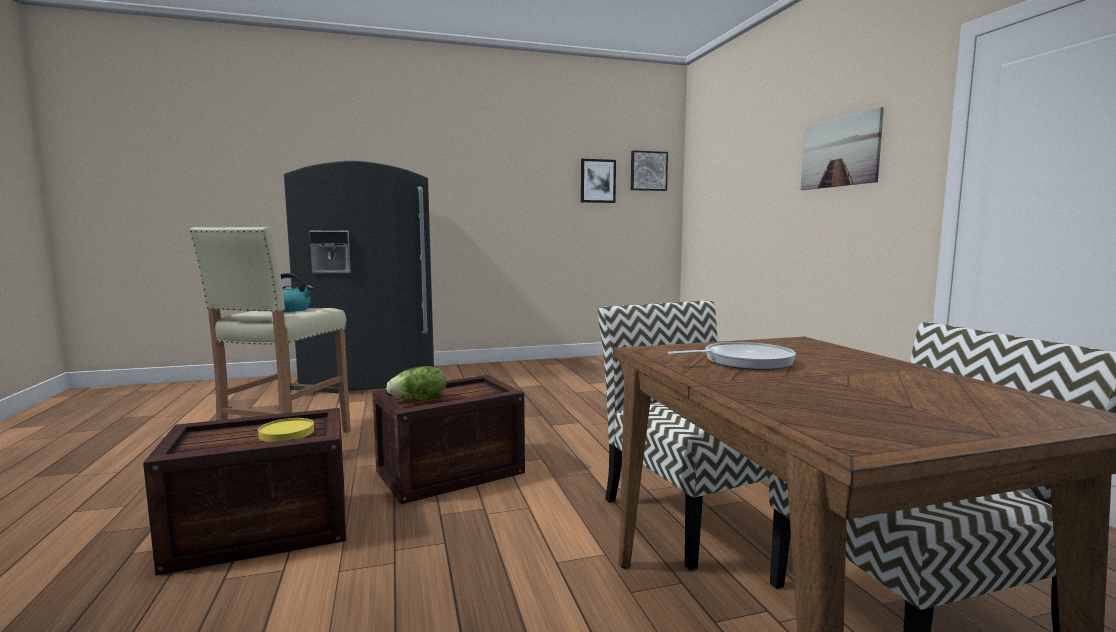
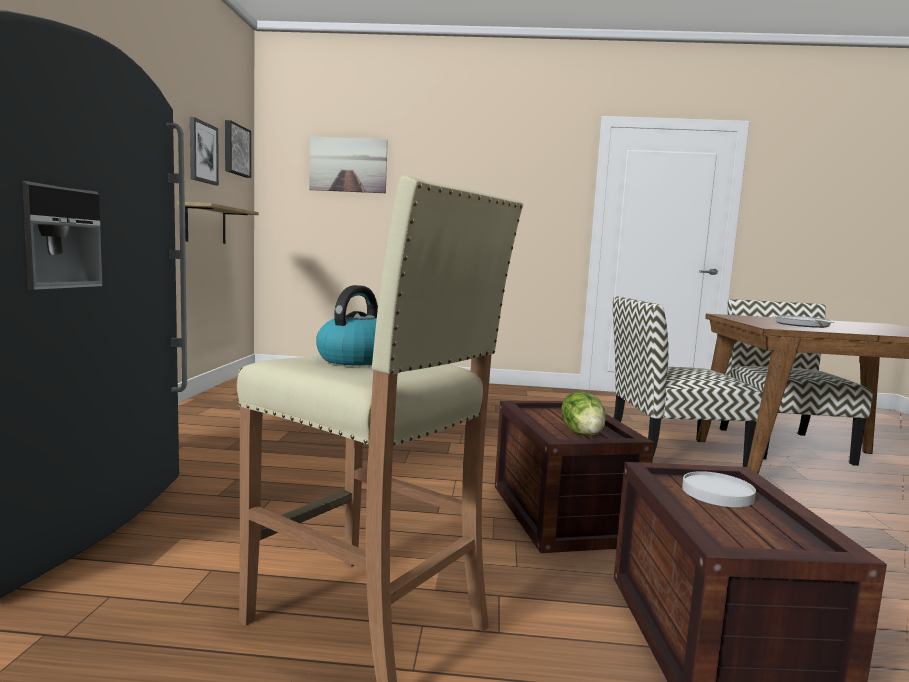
camera: 70 degrees left, 0 degrees up
(286, 433) = (717, 493): yellow plate -> white plate
(600, 233) = (205, 224): none -> shelf
(839, 152) = (501, 179): picture -> picture (348, 165)

